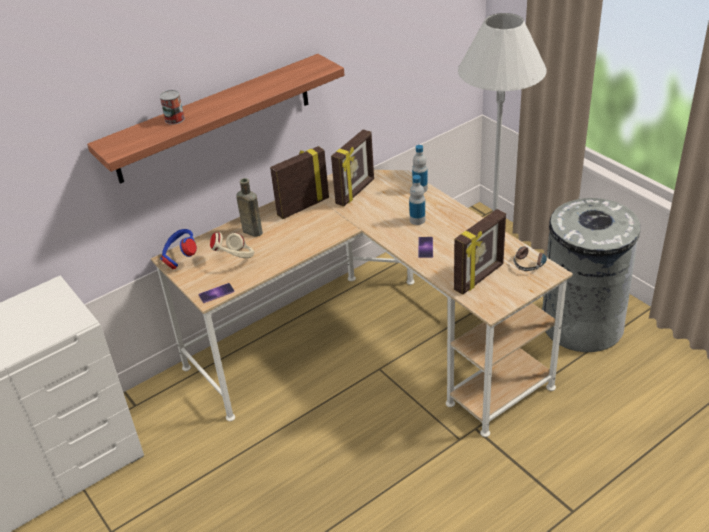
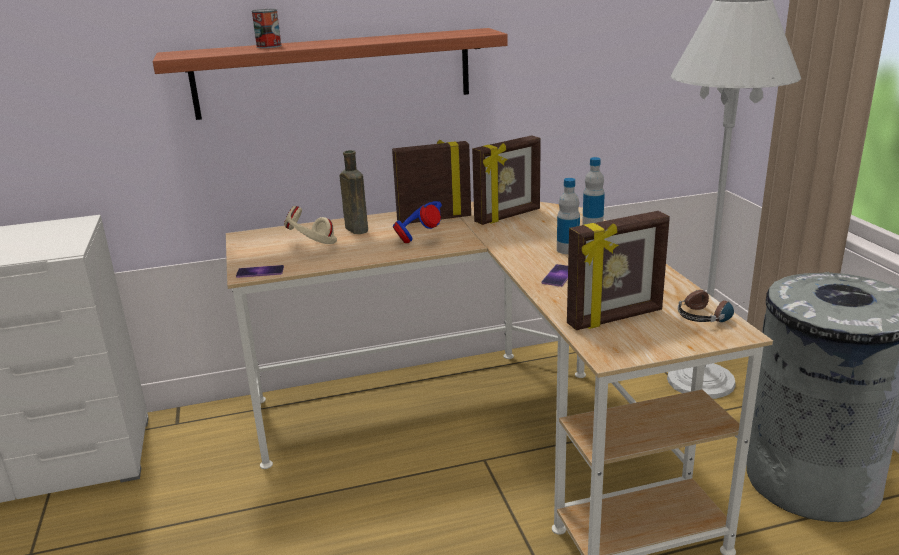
camera: 20 degrees right, 15 degrees down
(180, 259) = (255, 238): blue headphones -> blue headphones (420, 237)

